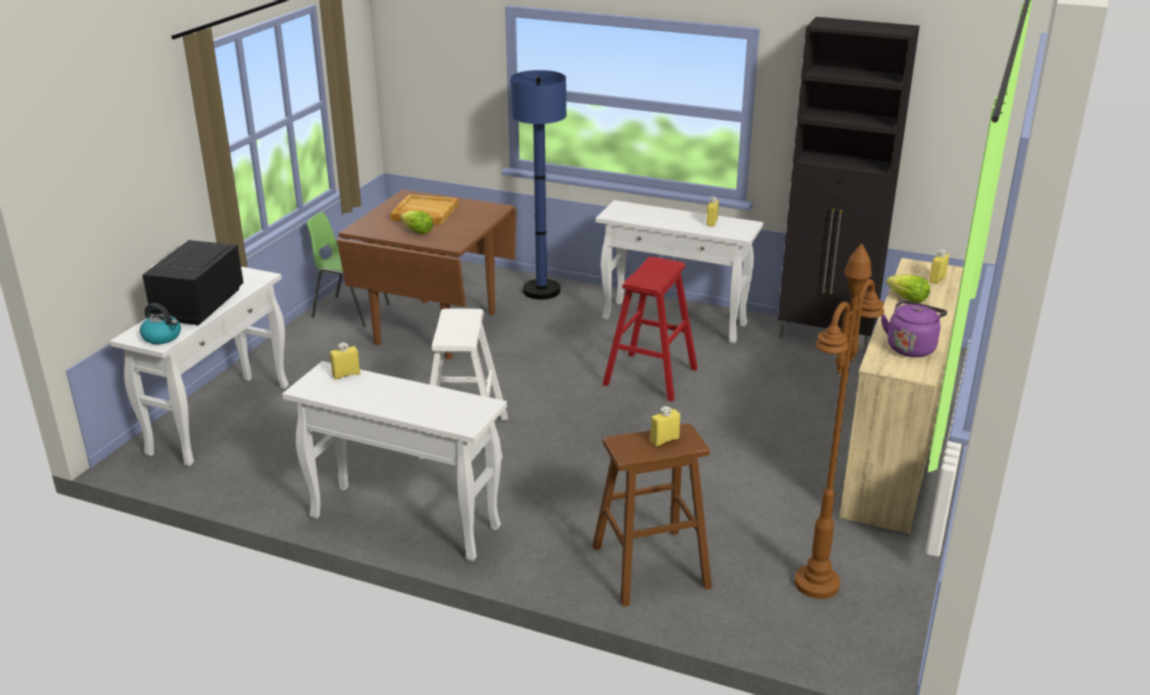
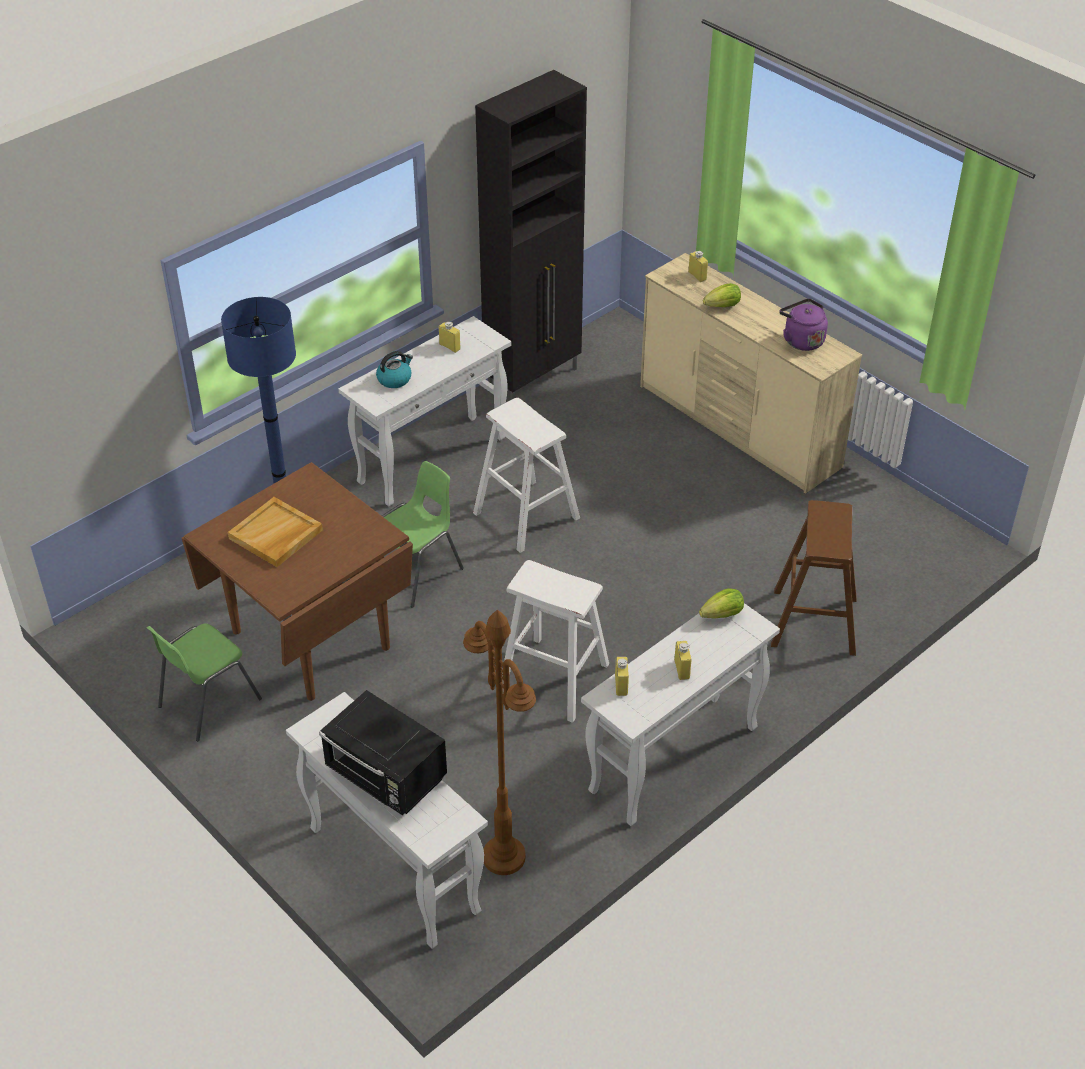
camera: 65 degrees left, 15 degrees up
(163, 337) = (449, 816): kettle -> kettle (394, 379)
(417, 232) = (328, 554): lettuce -> lettuce (722, 615)
(540, 349) = (418, 573): none -> green chair
(650, 376) = (526, 515): red stool -> white stool
(664, 440) = (828, 522): yellow bottle -> yellow bottle (682, 669)
(816, 584) = (876, 540): brown floor lamp -> brown floor lamp (504, 857)

